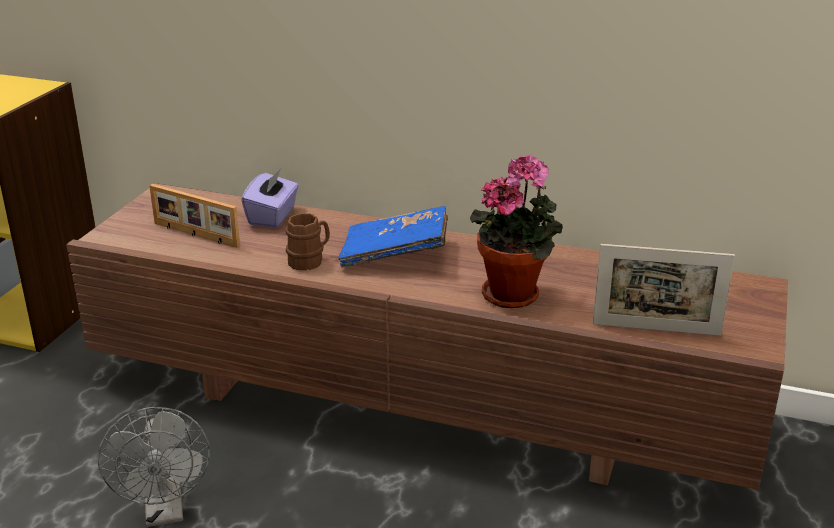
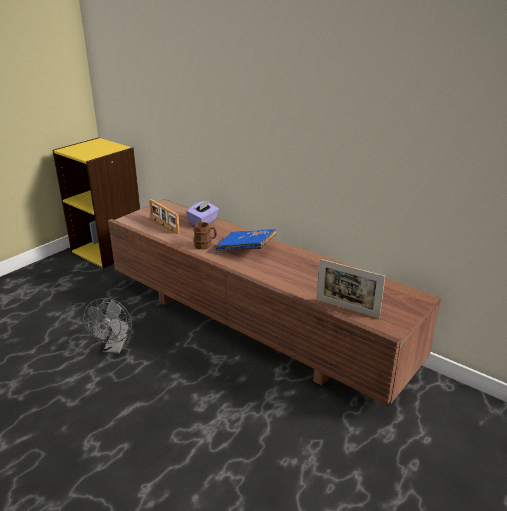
camera: 20 degrees right, 0 degrees up
(515, 294) = (289, 278): potted plant -> none

